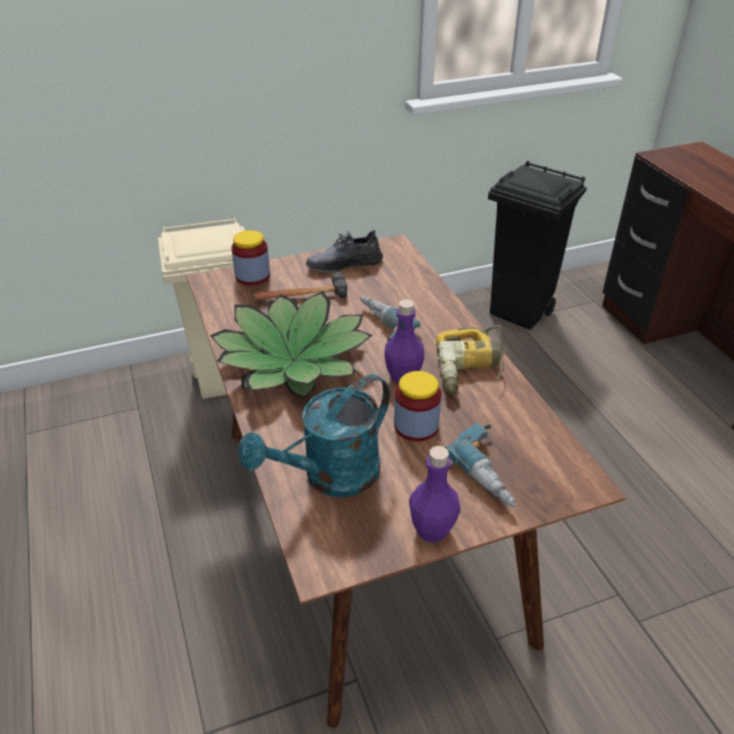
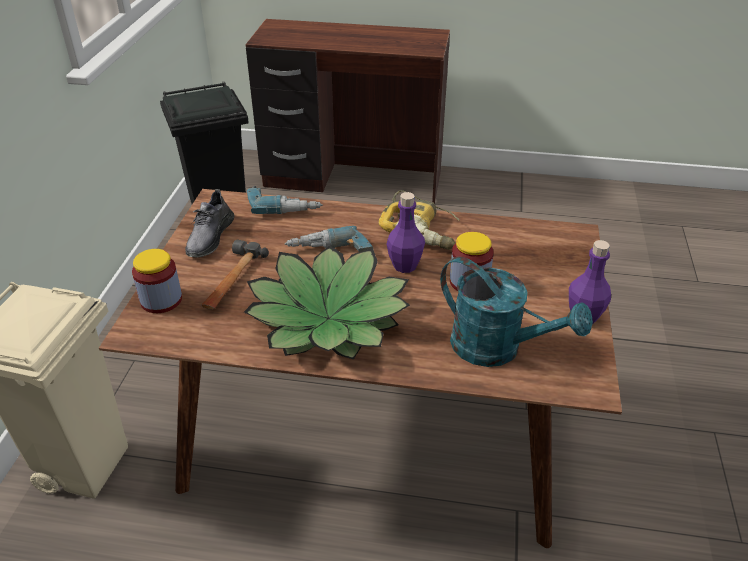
camera: 60 degrees left, 0 degrees up
(330, 477) = (497, 348): turquoise watering can -> turquoise watering can turned 45 degrees counterclockwise
(492, 471) = (542, 266): power drill -> power drill (284, 205)

